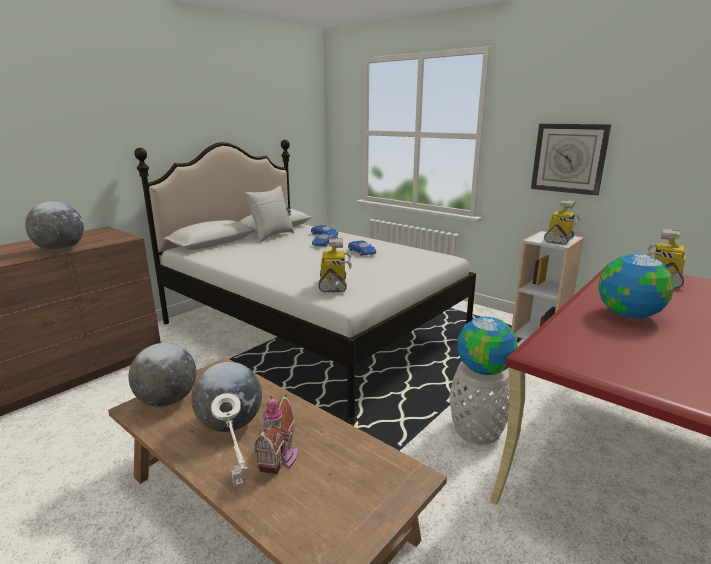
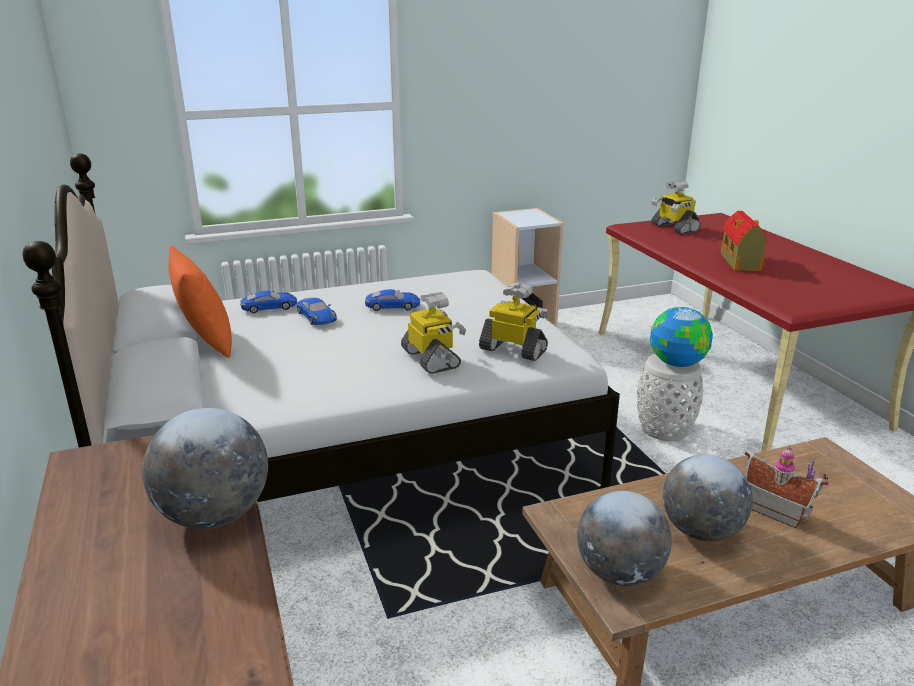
camera: 60 degrees left, 5 degrees up
(238, 486) = (816, 545): white table lamp -> none
(272, 236) = (206, 342): grey pillow -> orange pillow
(559, 240) = (535, 217): toy robot -> toy robot (432, 359)
(569, 158) = (508, 122): wall clock -> none
(627, 315) = (740, 262): globe -> toy house

